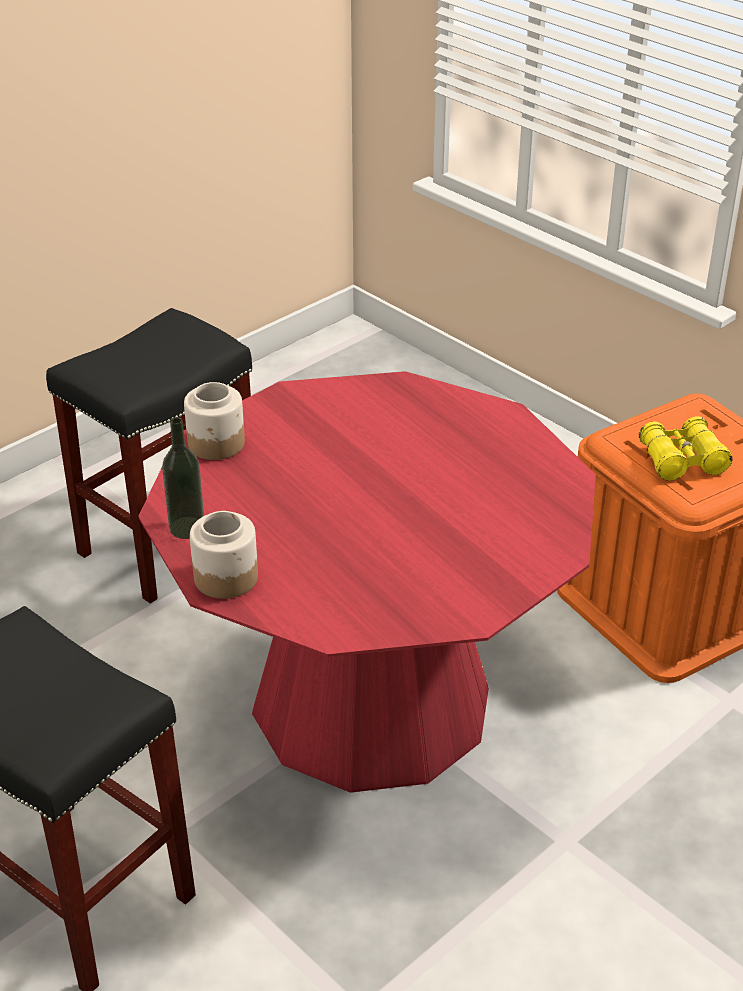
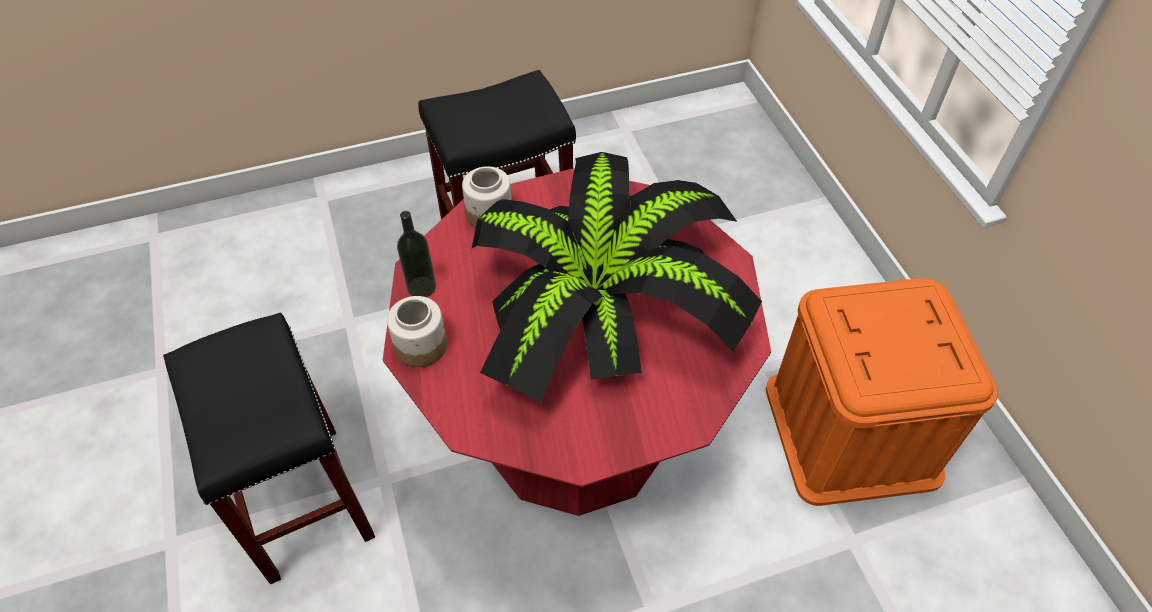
camera: 25 degrees right, 15 degrees up
(396, 477) = (605, 295): none -> potted plant
(682, 460) = (877, 347): yellow binoculars -> none

